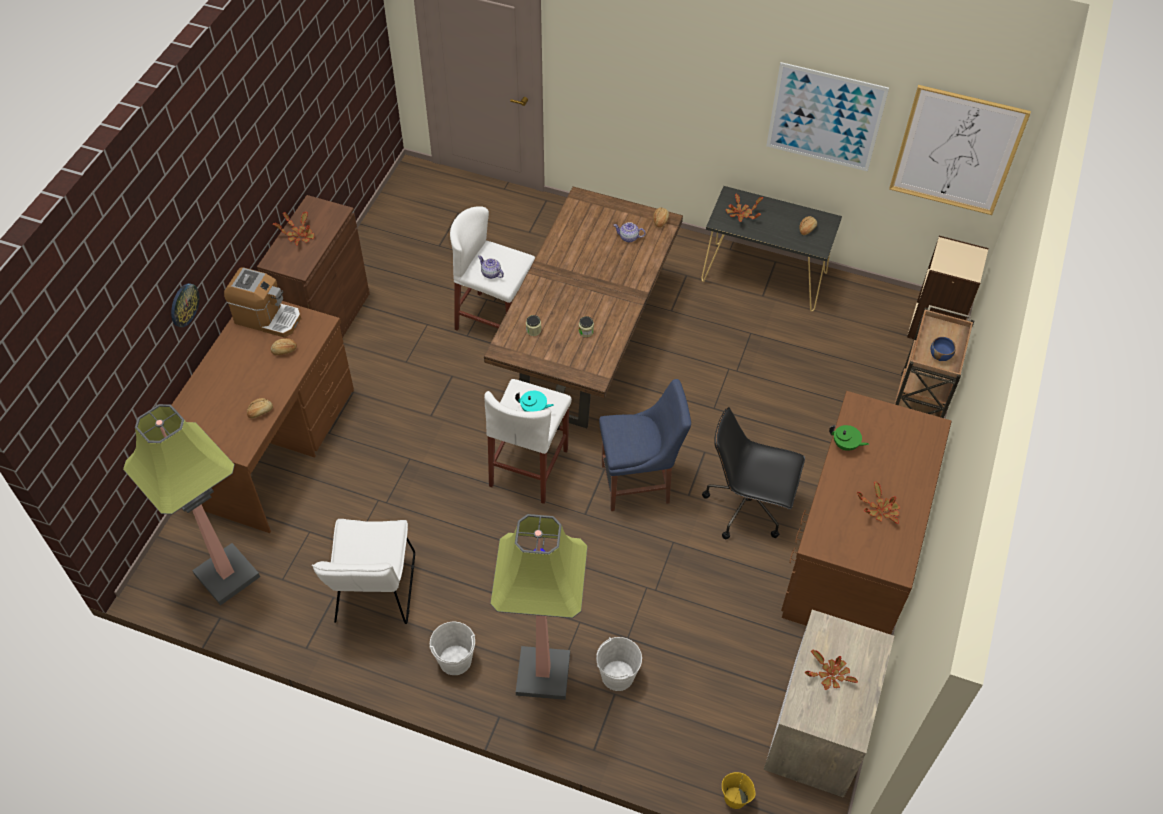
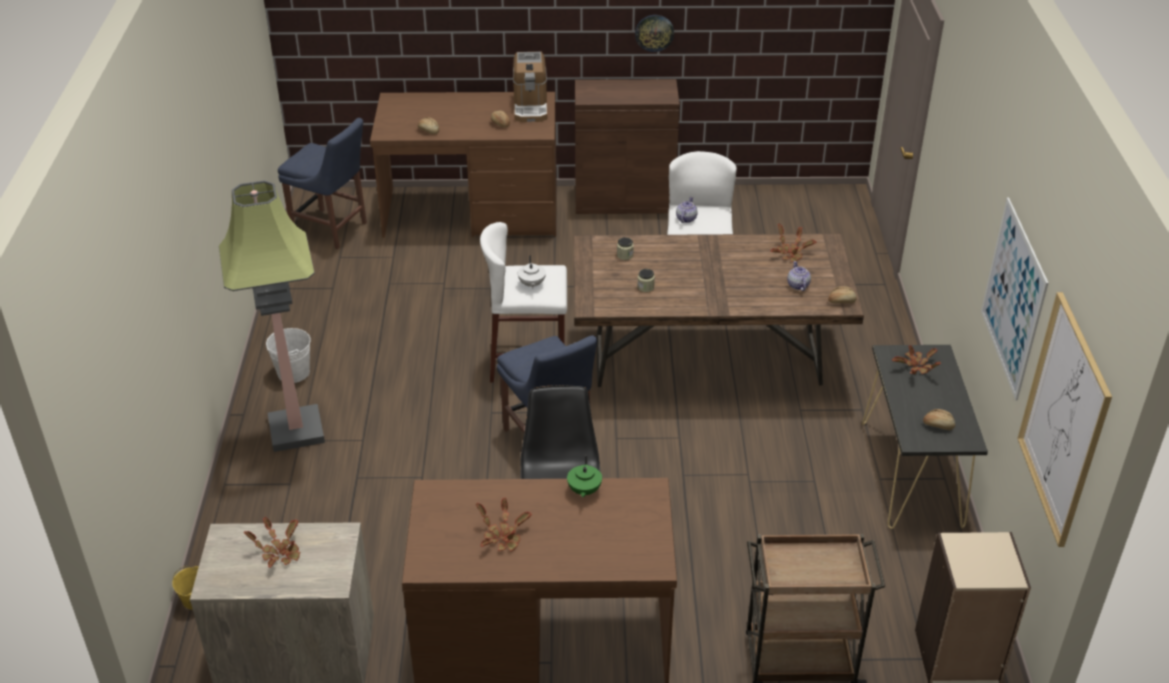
camera: 70 degrees right, 15 degrees down
(183, 304) = (470, 28): wall clock -> wall clock (654, 32)
(228, 575) = (332, 230): floor lamp -> blue chair
(299, 235) = (625, 88): potted plant -> potted plant (790, 253)
(374, 594) = (344, 308): white chair -> none
(534, 409) = (531, 284): turquoise teapot -> white teapot
(617, 675) = (311, 481): white bucket -> none
(940, 355) = (796, 568): blue bowl -> none

